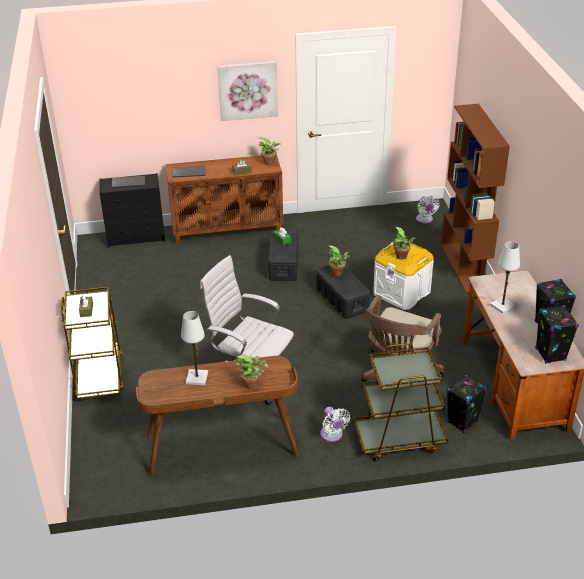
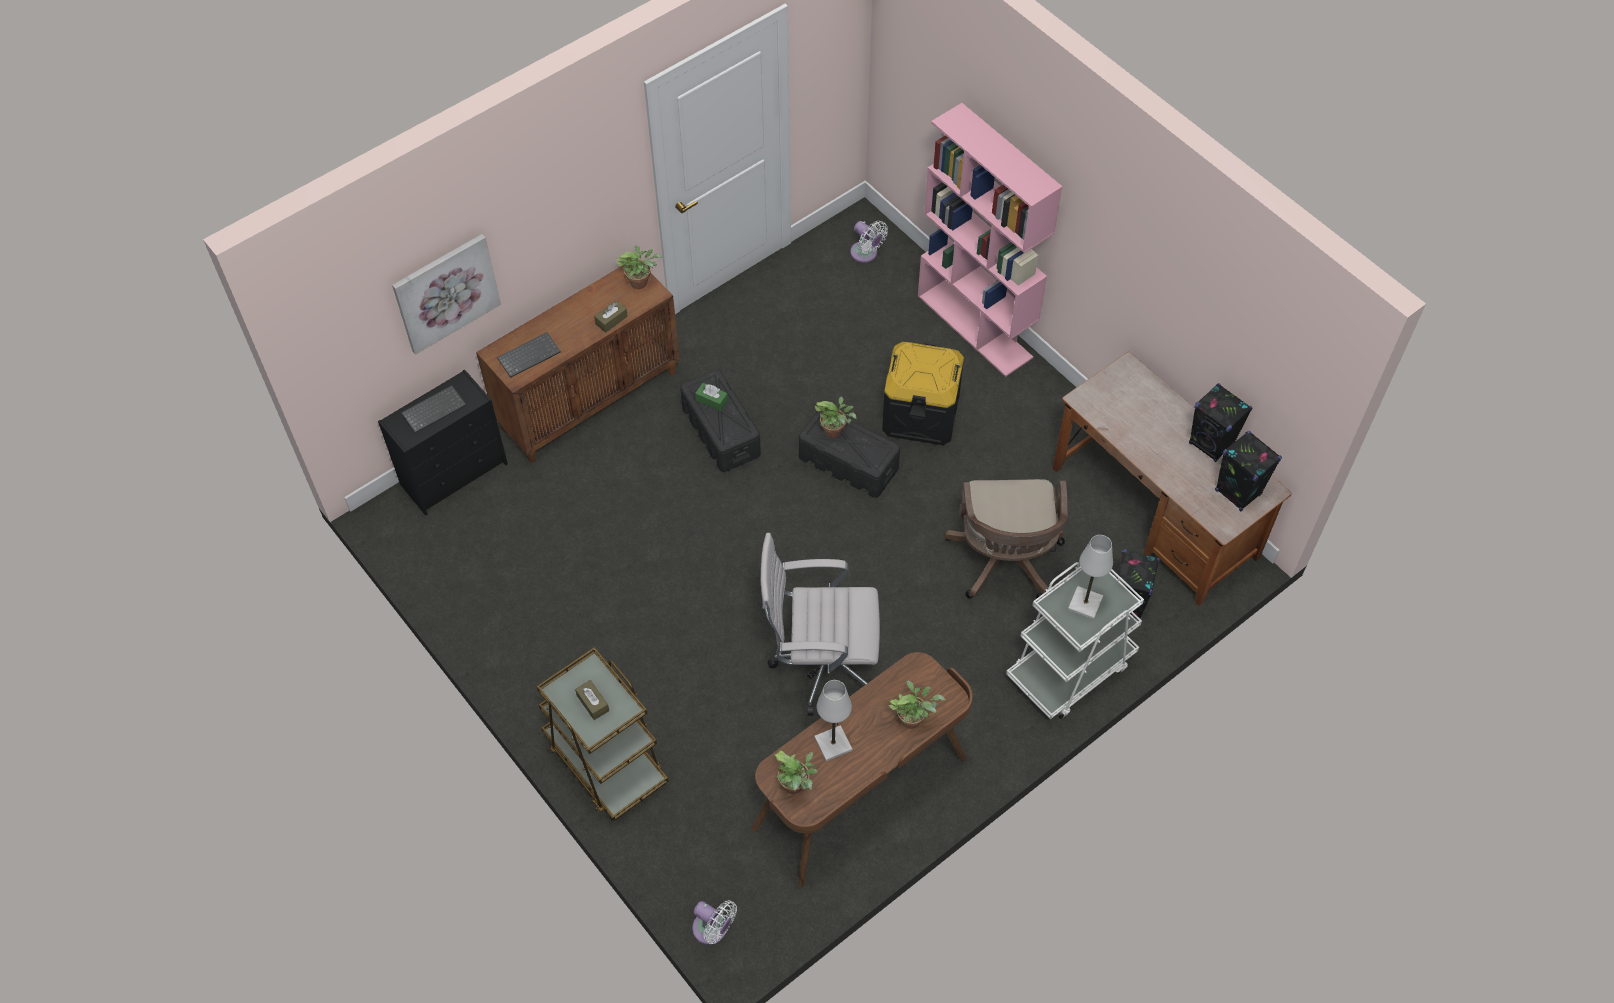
camera: 30 degrees left, 20 degrees up
(248, 90) = (584, 192): picture -> picture (446, 292)
(332, 435) = (986, 704): white fan -> white fan (713, 930)
(399, 439) = (1070, 669): brown cart -> white cart
(401, 293) = (920, 414): white storage box -> black storage box
(402, 257) = (927, 378): potted plant -> potted plant (796, 786)
(465, 267) = (975, 326): brown bookcase -> pink bookcase
(502, 306) = (1135, 433): white table lamp -> white table lamp (1085, 603)

